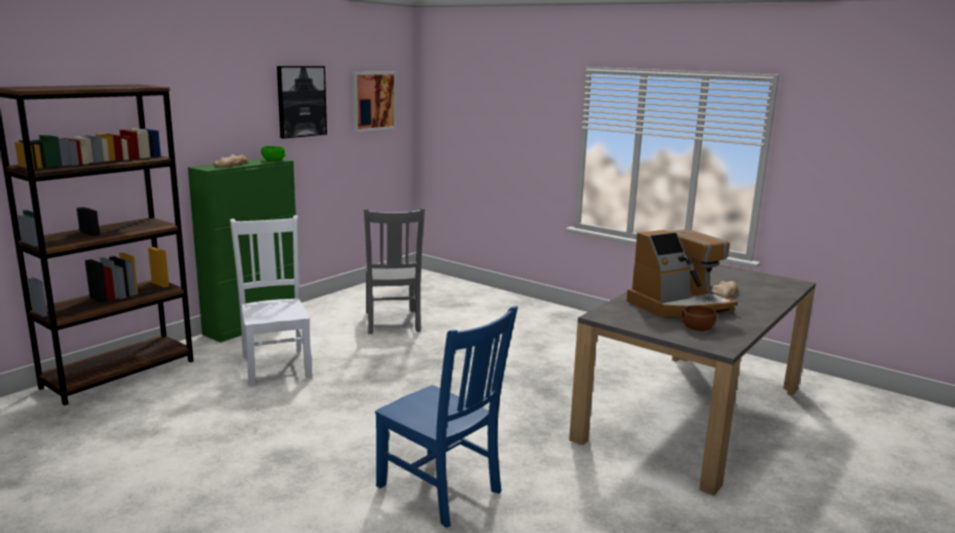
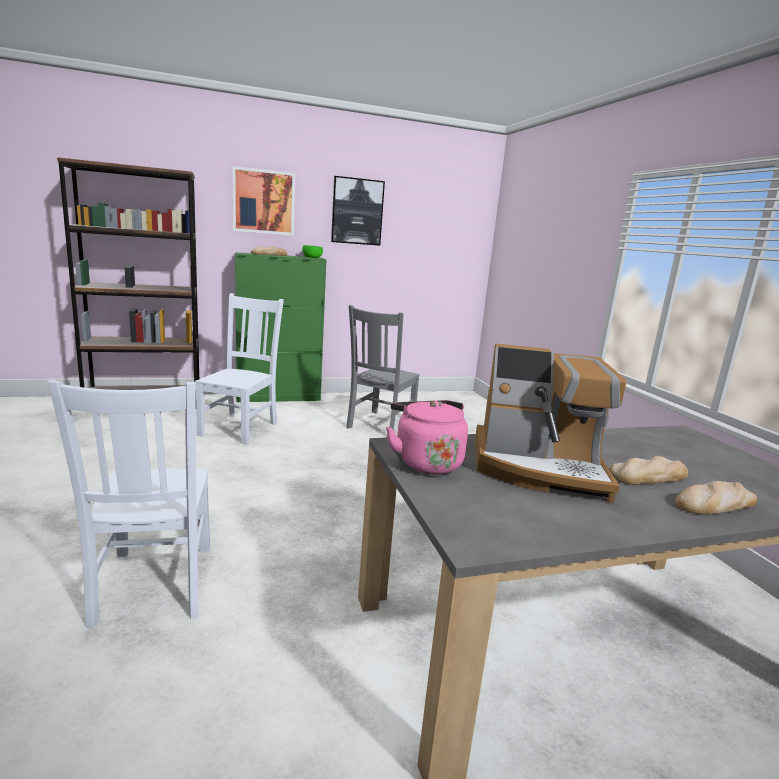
camera: 35 degrees right, 0 degrees up
(373, 101) = (440, 222): picture -> picture (263, 202)
(441, 490) = (153, 586): blue chair -> white chair
(631, 320) = (425, 462): none -> pink kettle
(697, 327) = (502, 502): brown bowl -> none
(763, 299) = (714, 504): none -> bread

